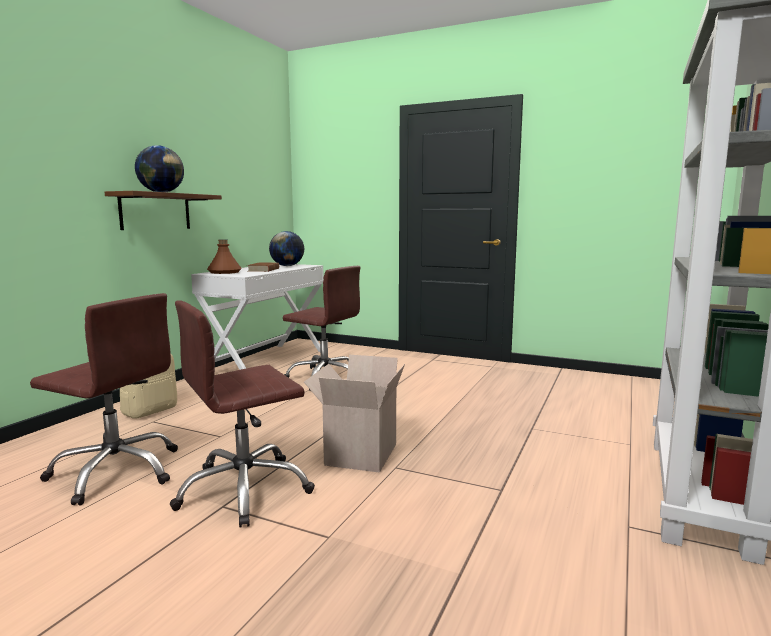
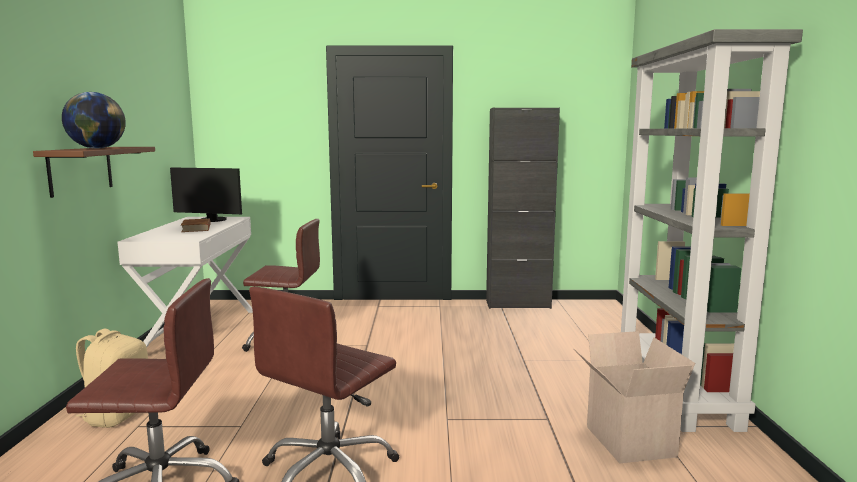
camera: 25 degrees left, 0 degrees up
(225, 272) = (156, 235): brown bottle -> none
(287, 266) = (211, 220): globe -> monitor
(359, 453) = (402, 413): cardboard box -> cardboard box (626, 441)
(579, 375) = (518, 304): none -> black cabinet

